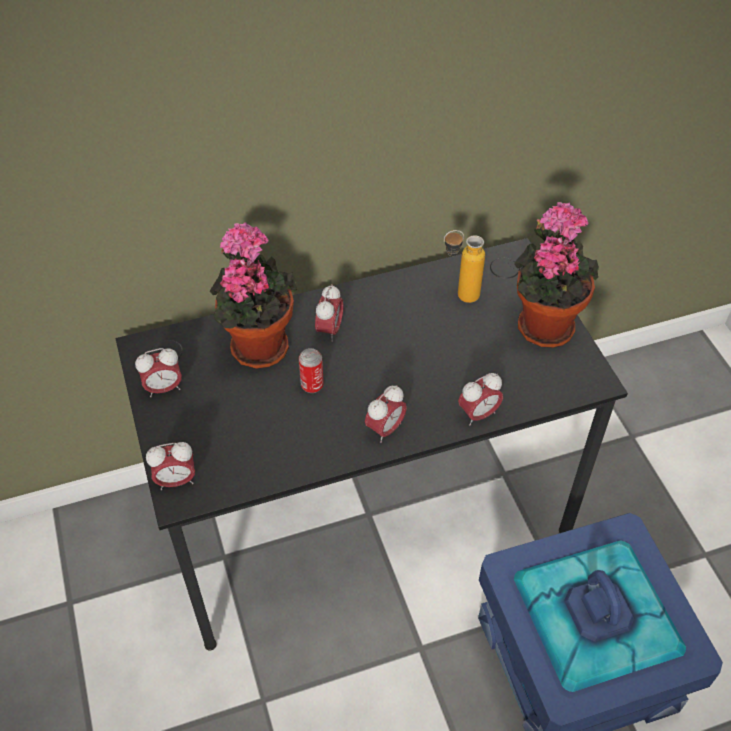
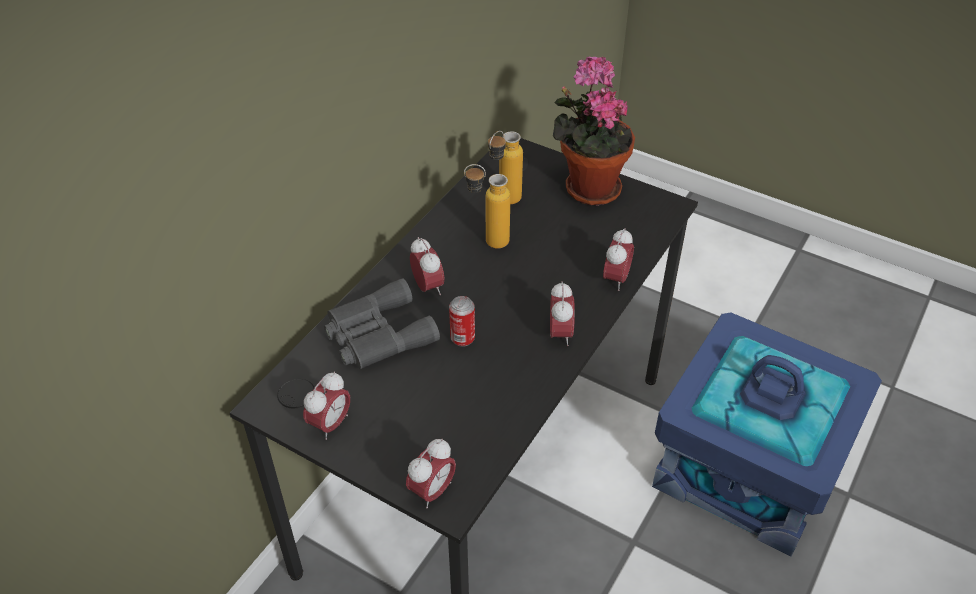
camera: 40 degrees left, 5 degrees down
(258, 343) = (376, 334): potted plant -> grey binoculars
(411, 320) = (487, 241): none -> bottle

